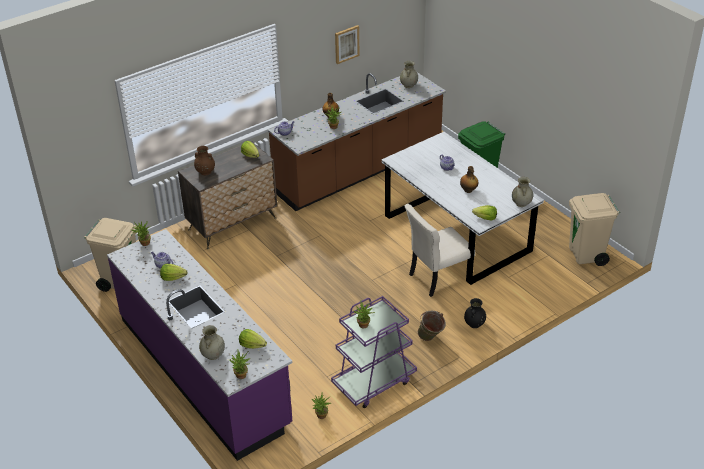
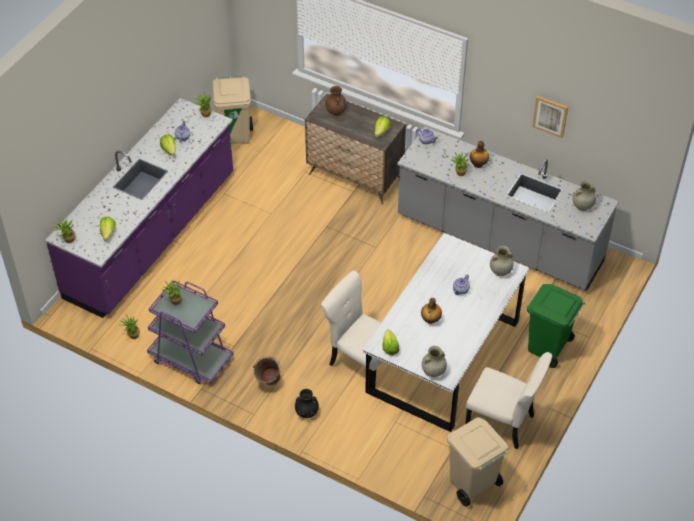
camera: 65 degrees right, 10 degrees up
(213, 355) = (86, 213): beige vase -> beige vase (500, 271)
(359, 171) = (499, 241): brown counter -> grey counter
(537, 223) = (502, 423): none -> beige chair

